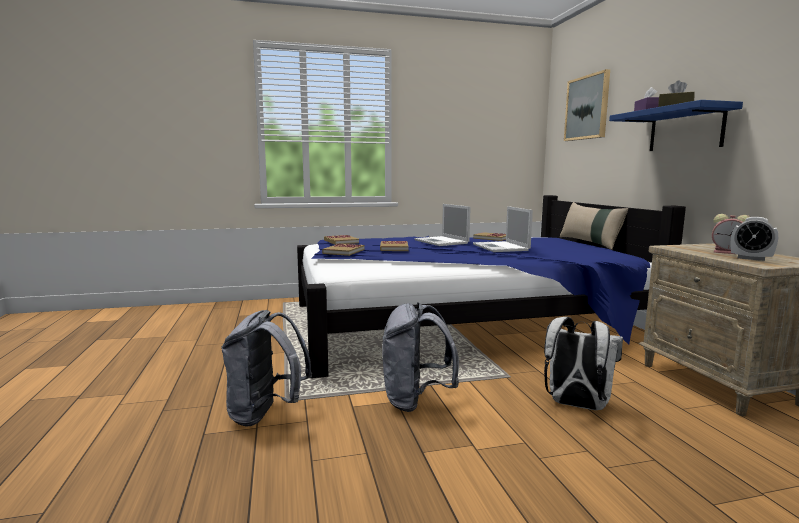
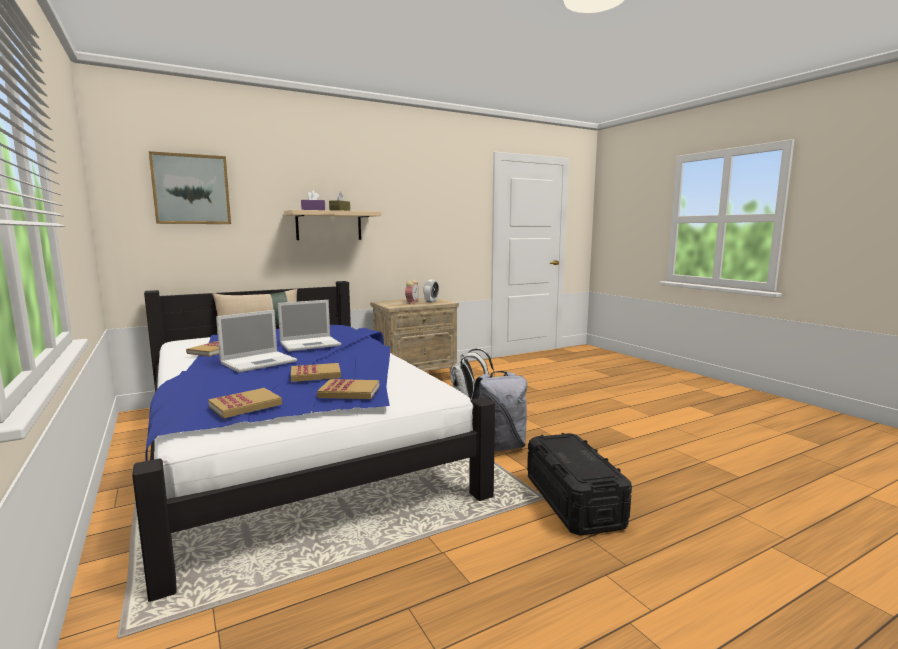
camera: 105 degrees left, 0 degrees up
(266, 414) = (573, 501): grey backpack -> black storage box
(685, 129) = (329, 225): blue shelf -> beige shelf

